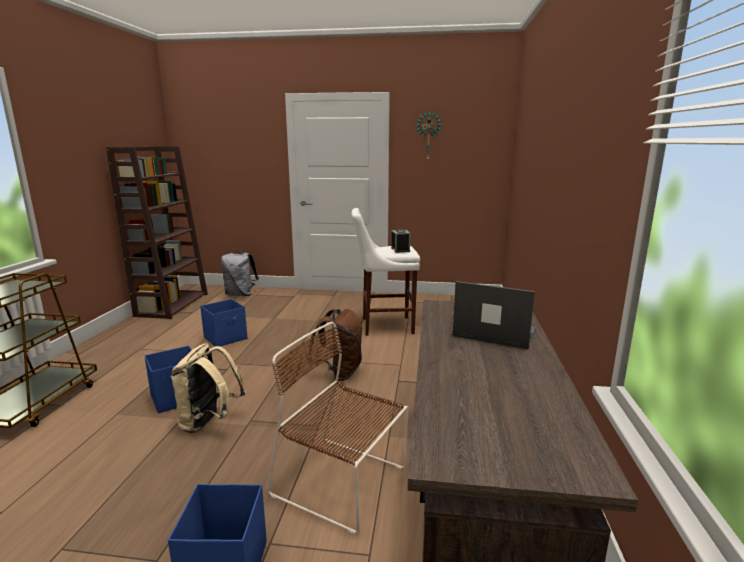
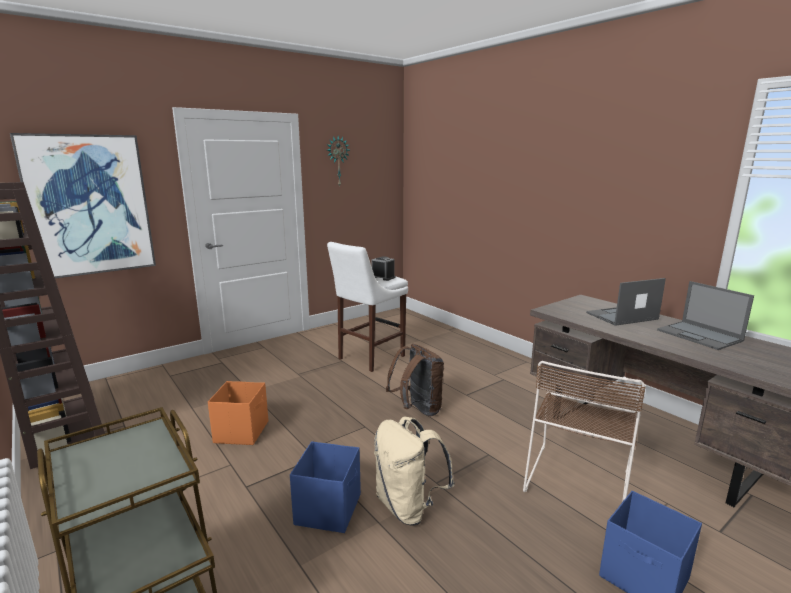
camera: 45 degrees left, 0 degrees up
(226, 338) = (242, 431): blue storage box -> orange storage box
(228, 165) = (89, 205): none -> picture
(240, 294) = (147, 382): grey backpack -> none
(343, 483) = (578, 478): brown chair -> brown chair turned 45 degrees counterclockwise
(515, 378) = (700, 335): none -> laptop

